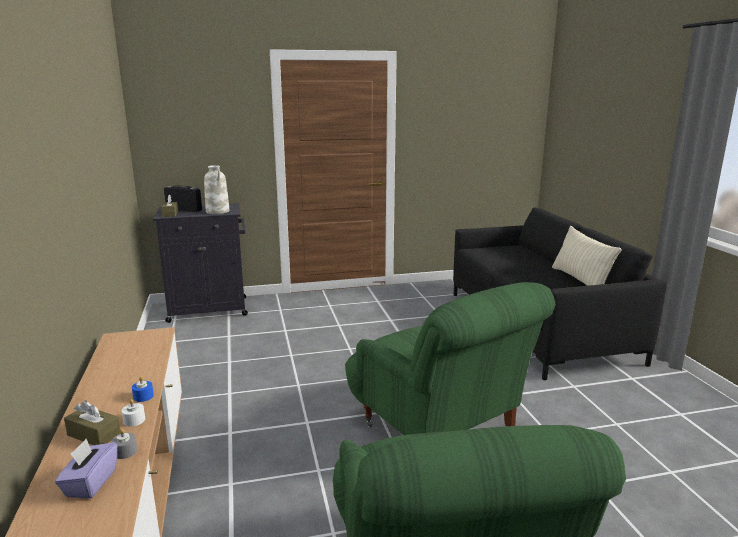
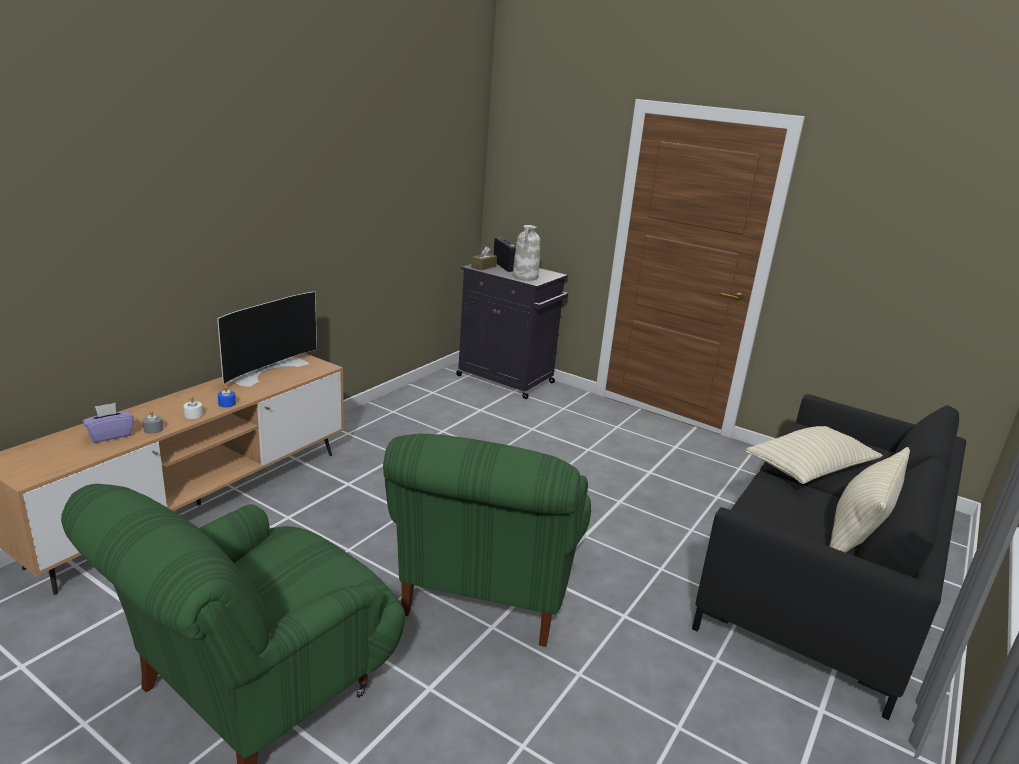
camera: 45 degrees right, 5 degrees up
(94, 435) = (163, 411): brown tissue box -> none
(112, 357) = (268, 369): none -> television
(511, 265) = (809, 469): none -> beige pillow

